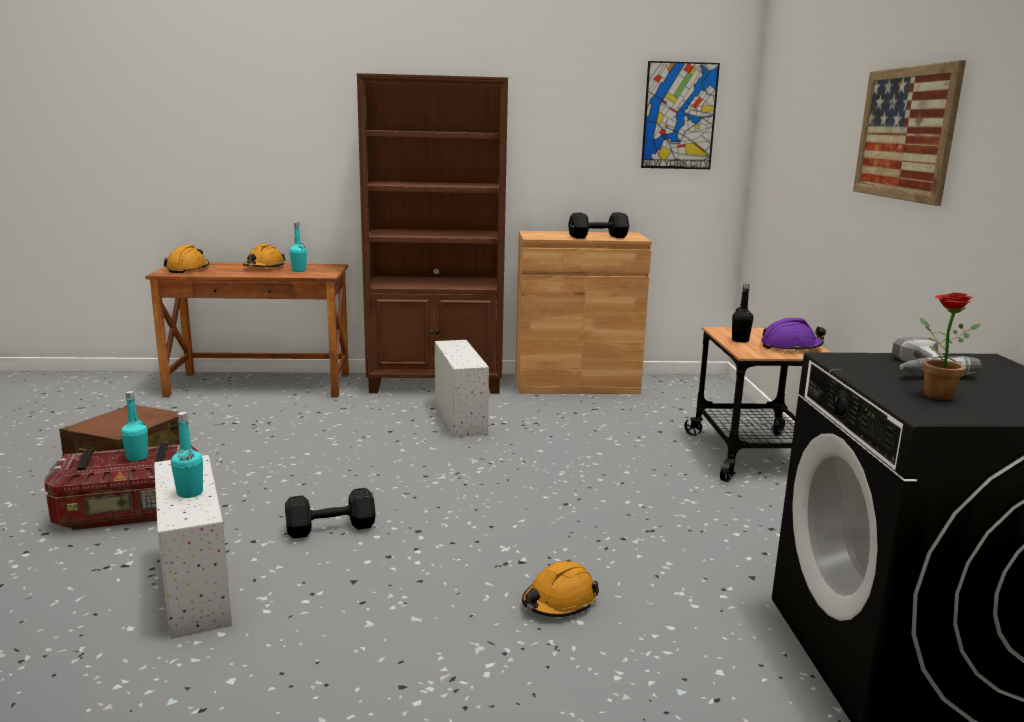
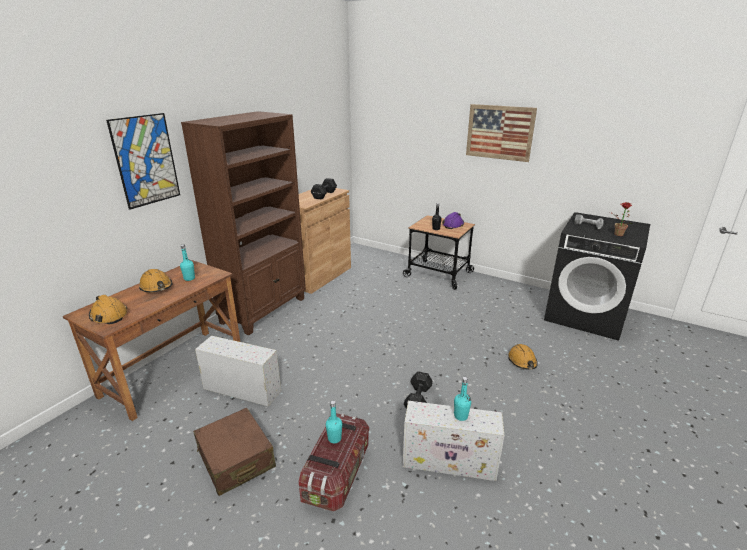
camera: 55 degrees left, 10 degrees up
(459, 416) = (321, 320): white storage box -> white storage box (241, 389)
(679, 116) = (327, 117): picture -> picture (146, 160)

